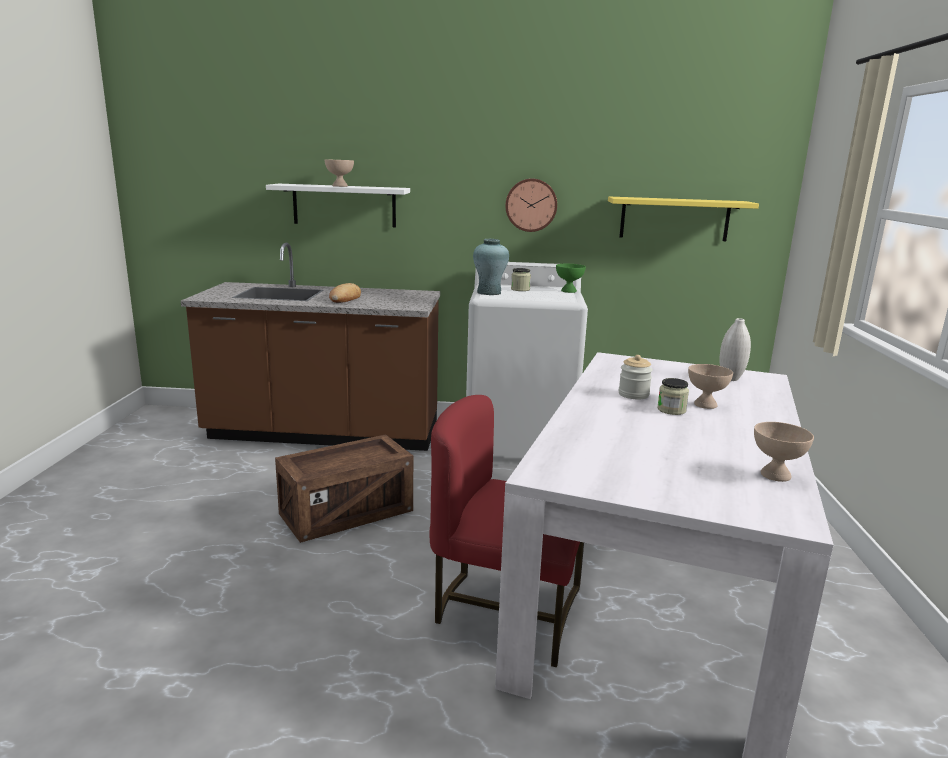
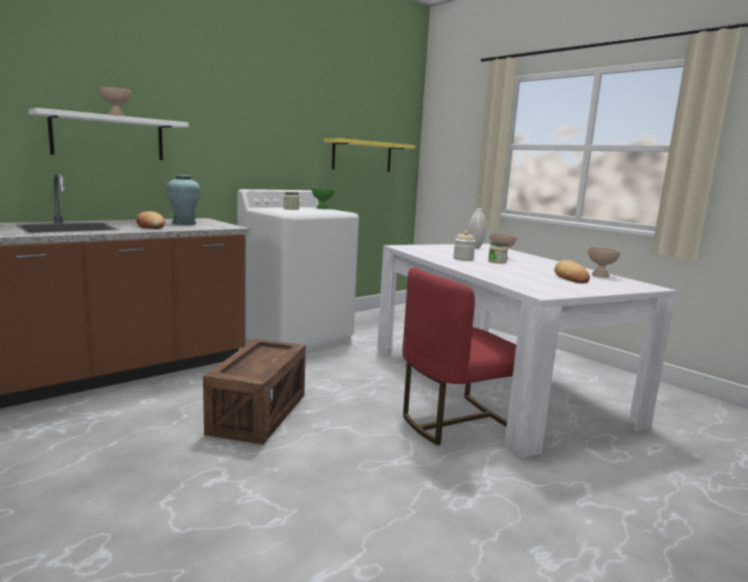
camera: 45 degrees left, 5 degrees down
(489, 292) = (280, 211): turquoise vase -> turquoise vase (184, 223)
(531, 205) = (273, 143): wall clock -> none
(699, 463) = (570, 277): none -> bread

